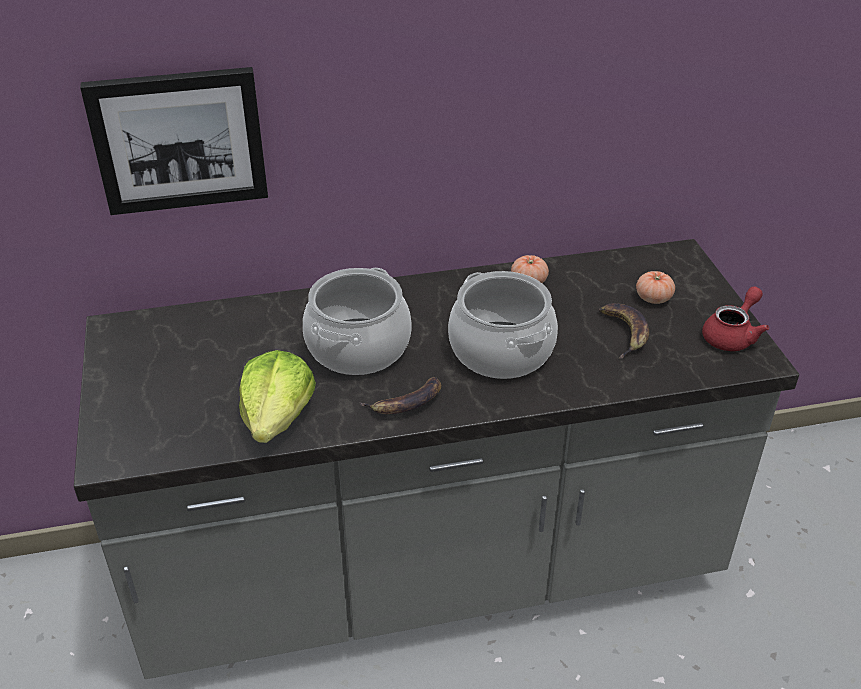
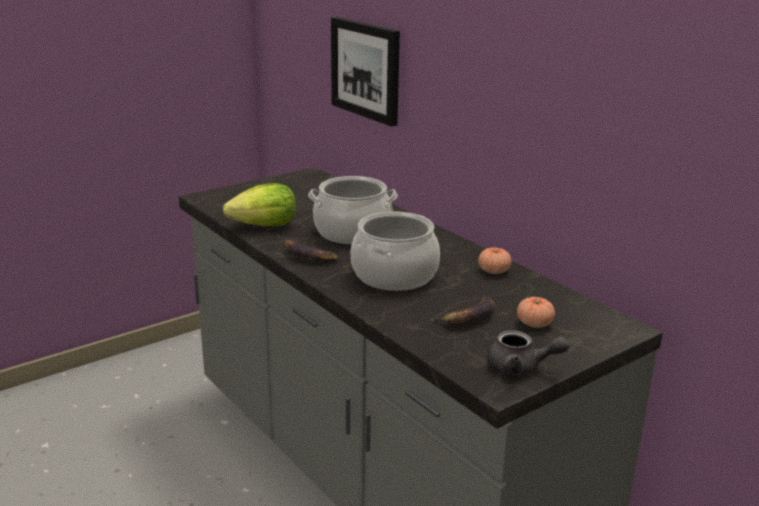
camera: 65 degrees right, 15 degrees down
(732, 335) = (520, 368): red teapot -> grey teapot

